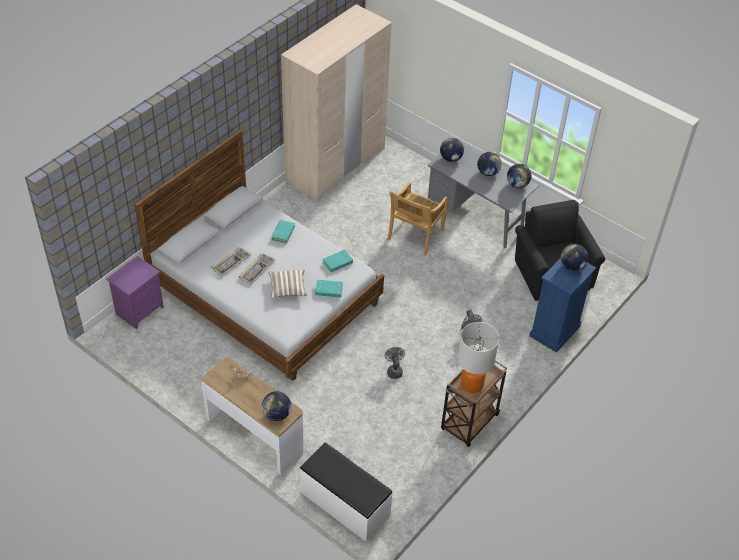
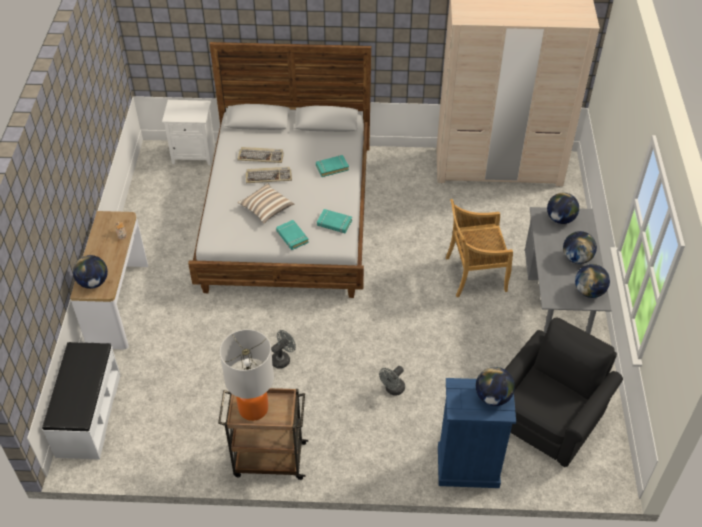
camera: 55 degrees right, 0 degrees up
(139, 310) = (194, 153): purple nightstand -> white nightstand

